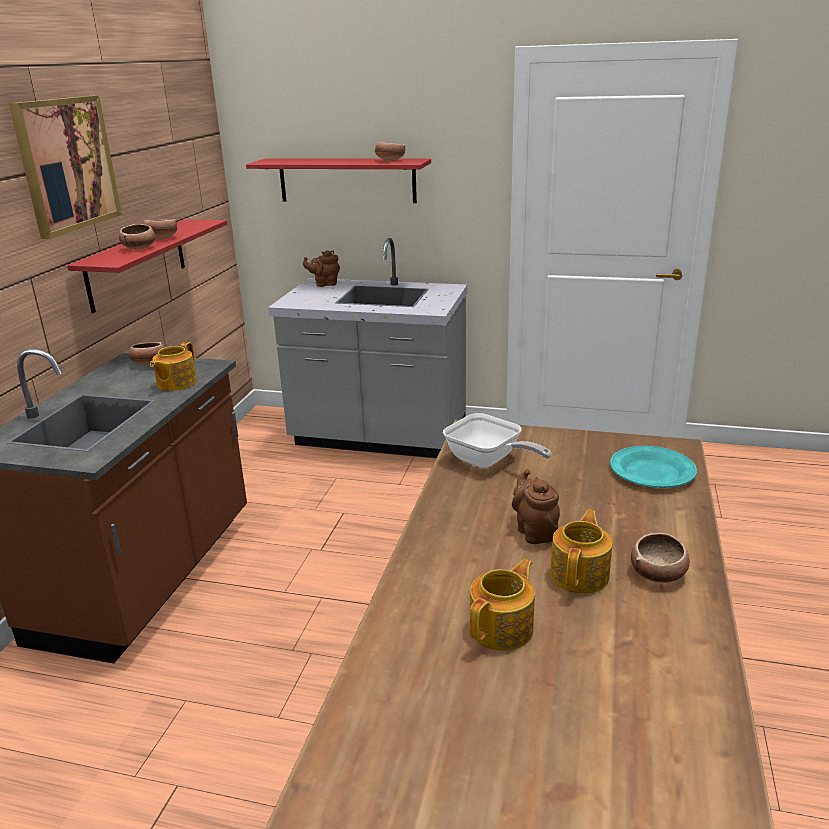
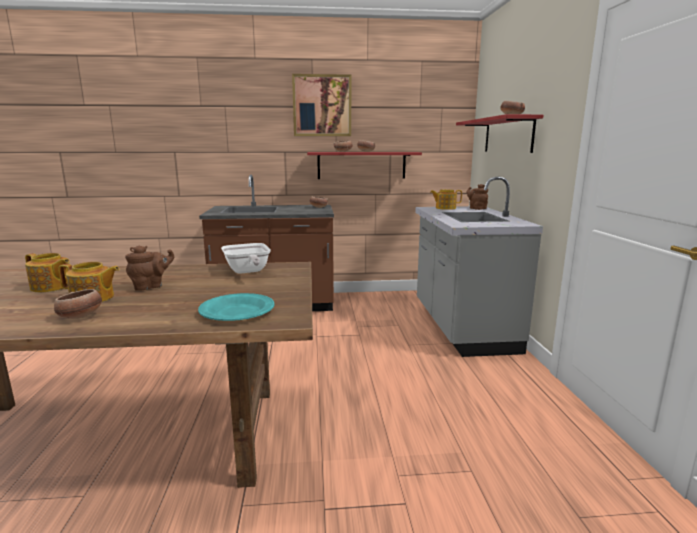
camera: 70 degrees right, 10 degrees down
(176, 383) = (296, 211): teapot -> teapot (445, 208)
(488, 461) = (247, 272): frying pan -> frying pan turned 45 degrees counterclockwise

